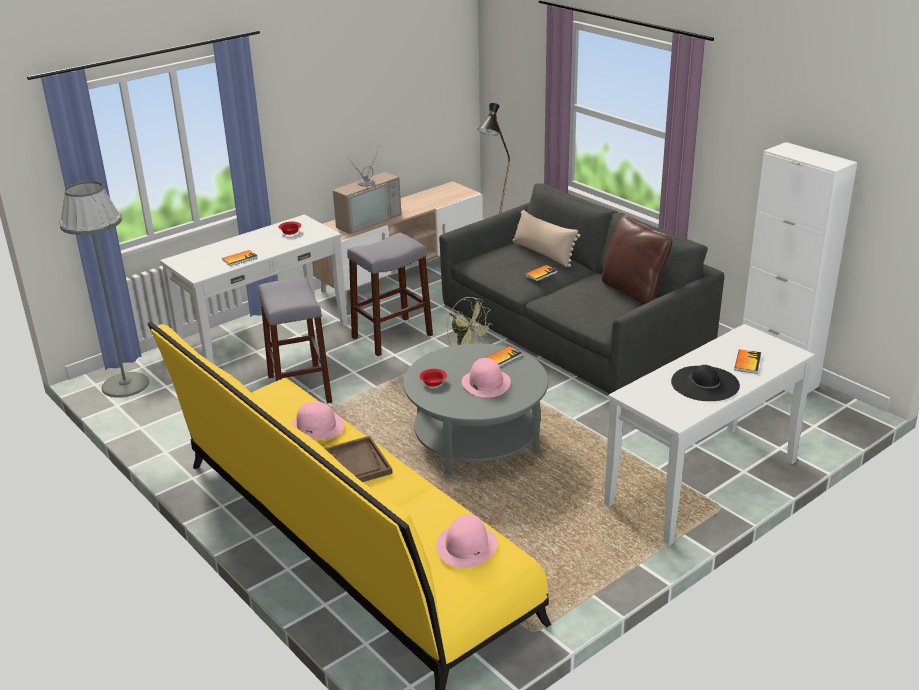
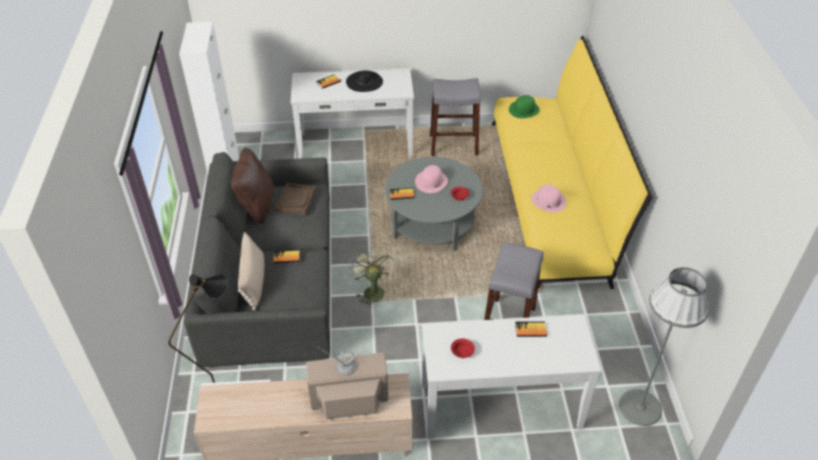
camera: 145 degrees left, 15 degrees up
(358, 463) = (541, 168): brown tray -> brown tray (295, 200)
(392, 336) = (400, 346): grey stool -> grey stool (453, 145)
(466, 546) = (524, 109): pink hat -> green hat

